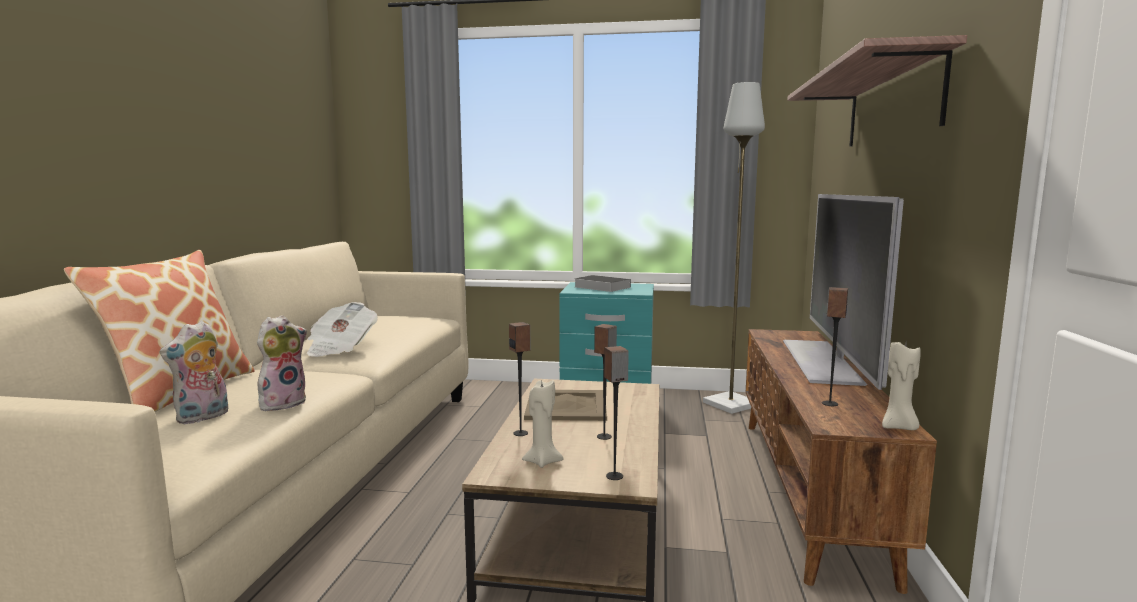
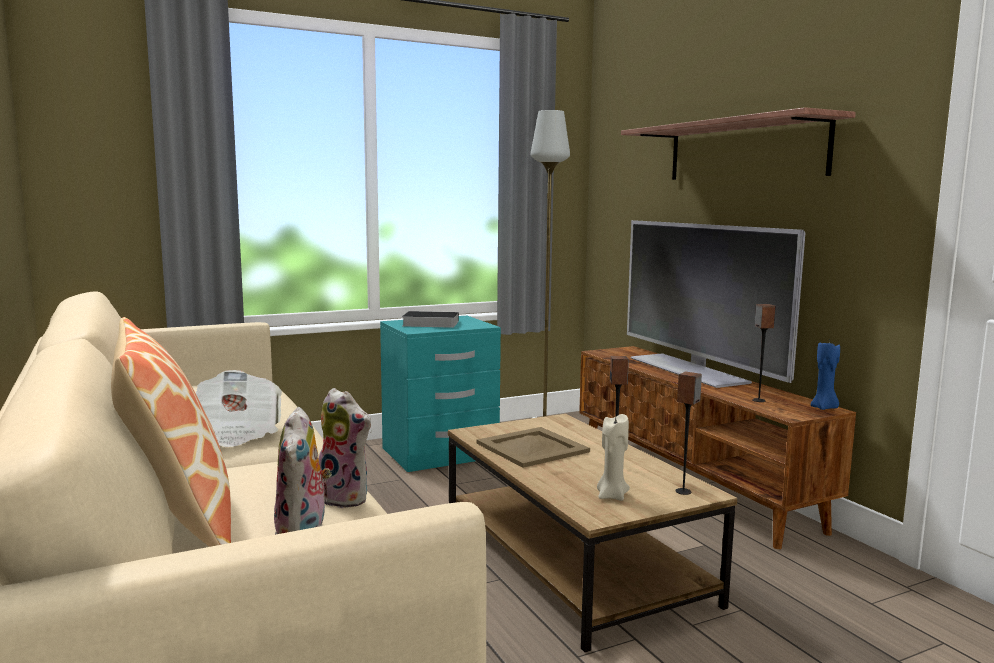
camera: 35 degrees left, 0 degrees up
(283, 403) = (346, 497): plush toy -> plush toy turned 120 degrees clockwise
(521, 433) = (545, 479): speaker -> none
(898, 427) = (824, 408): beige candle -> blue candle

